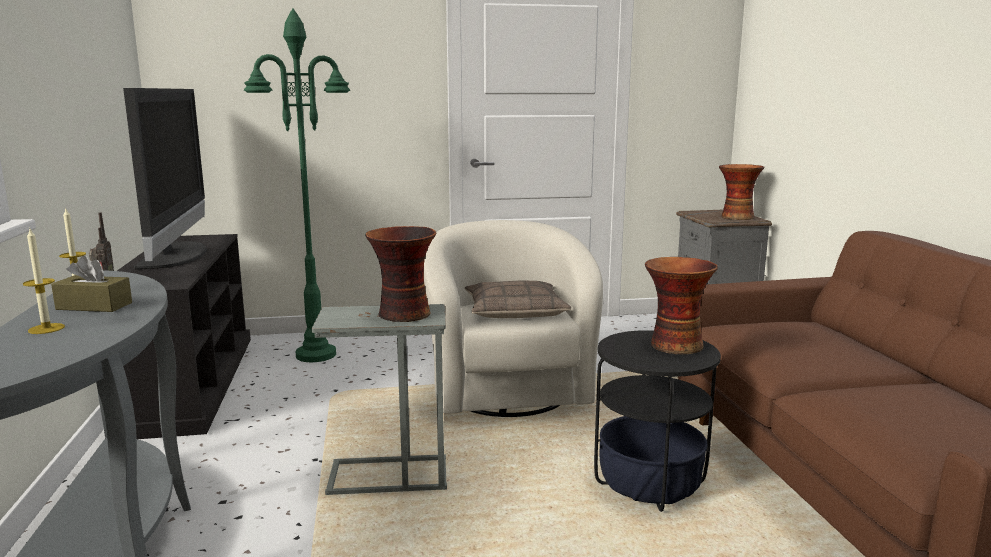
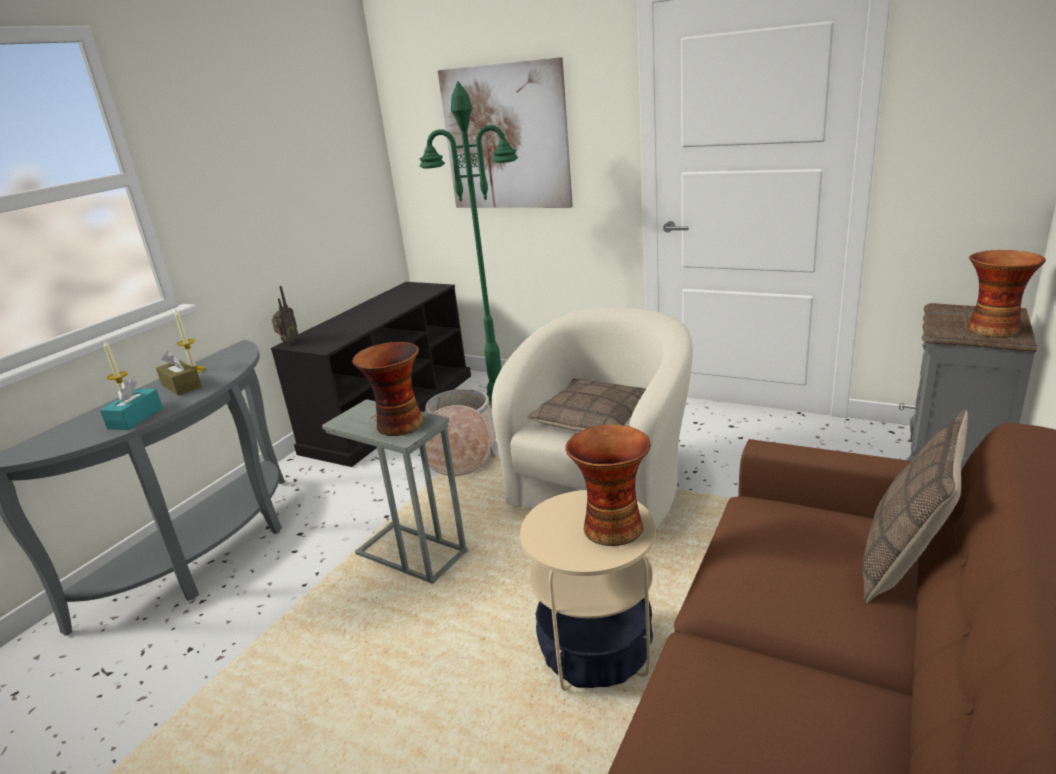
camera: 40 degrees right, 10 degrees up
(92, 333) = (135, 418): none -> turquoise tissue box
(176, 255) = (377, 309): television -> none
(305, 78) = (506, 138): none -> picture
(326, 393) = (461, 450): none -> basket
(650, 485) = (597, 655): black side table -> beige side table
(838, 332) = (904, 563): none -> pillow

